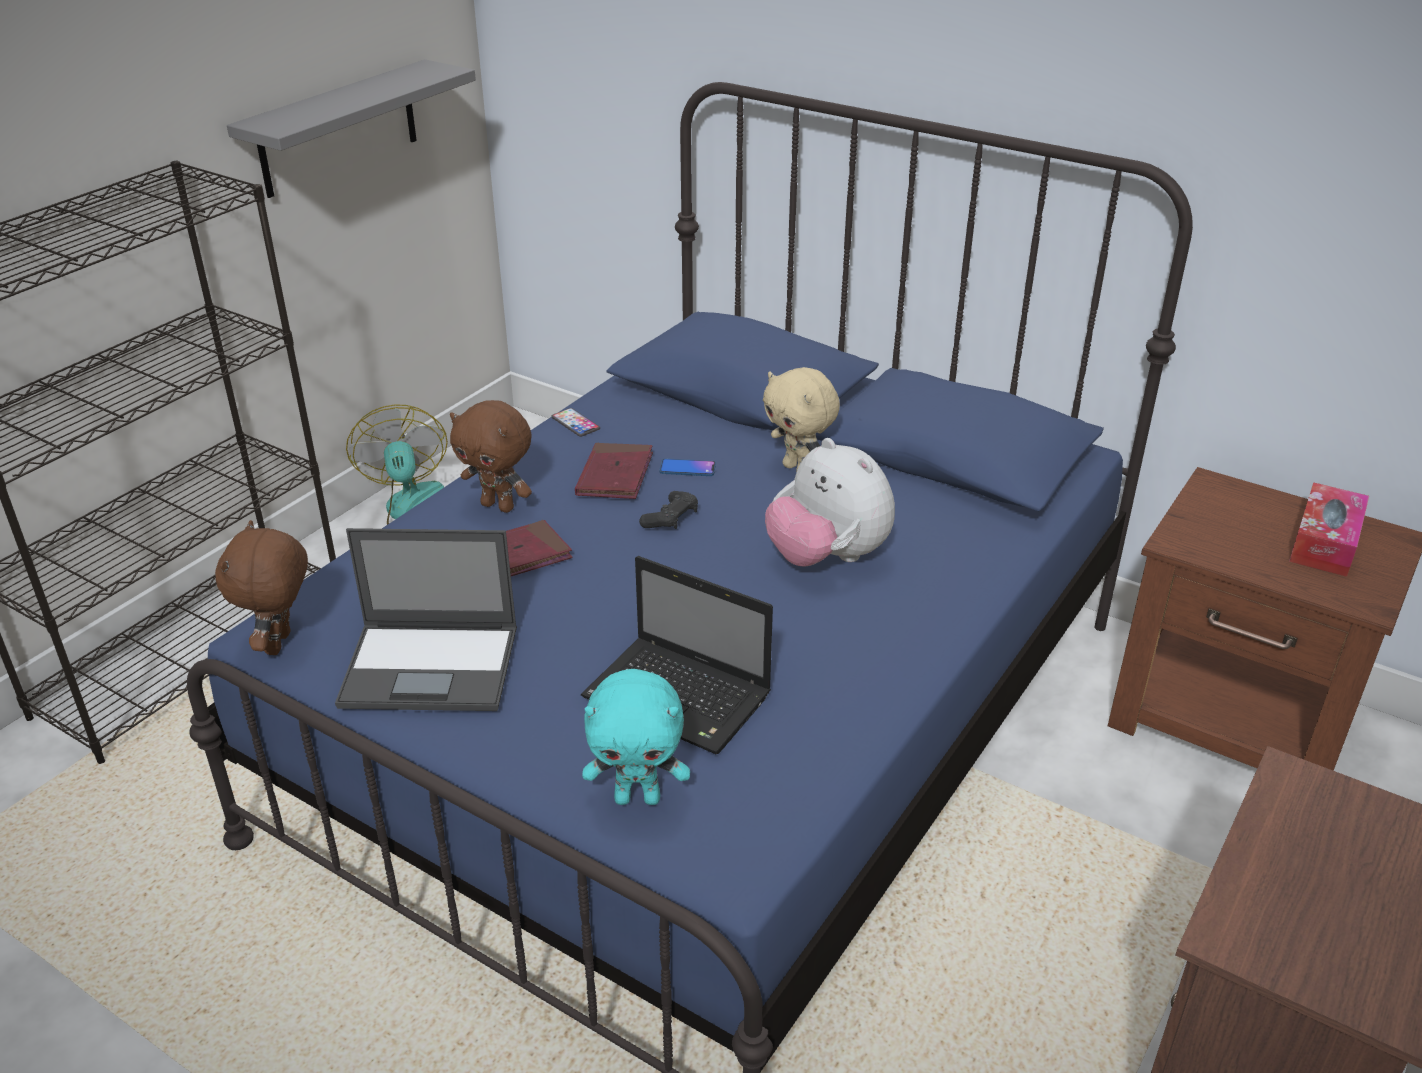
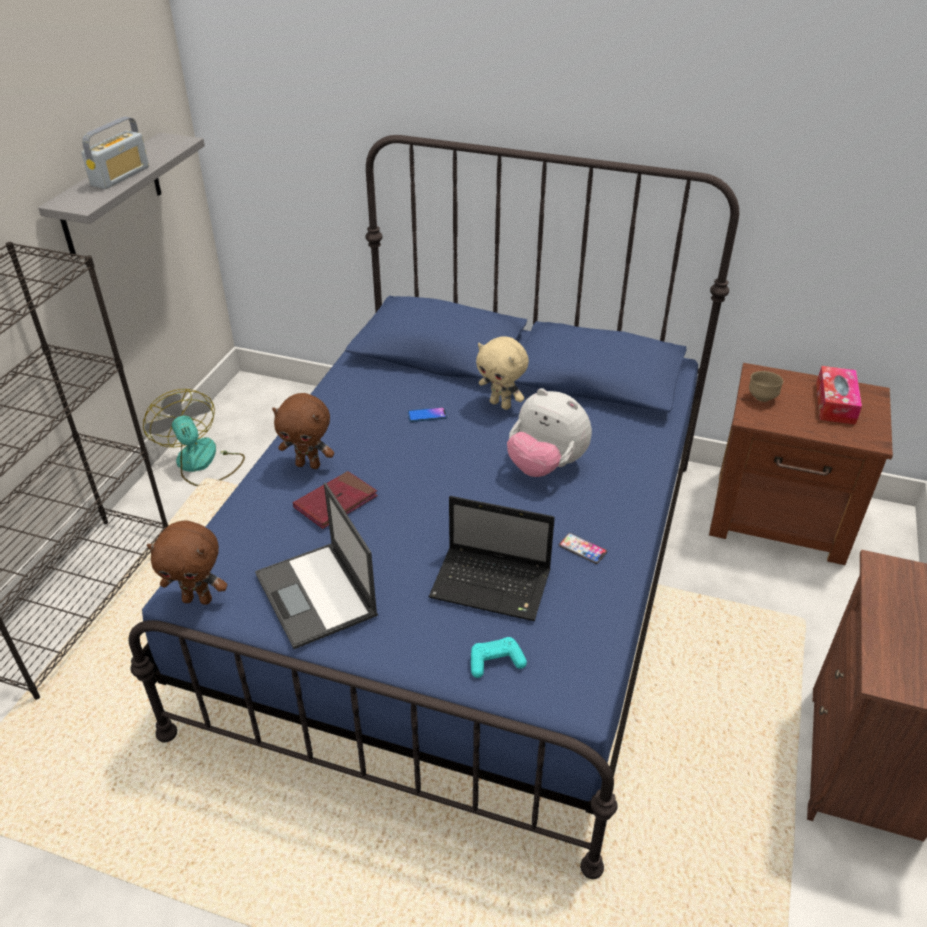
camera: 15 degrees left, 5 degrees up
(280, 644) = (198, 599): brown plush toy -> brown plush toy turned 75 degrees counterclockwise
(345, 101) = (120, 176): none -> radio
(432, 667) = (317, 595): laptop -> laptop turned 75 degrees clockwise
(575, 423) = (335, 392): phone -> phone (582, 549)
(615, 475) = (379, 428): red book -> none
(638, 797) = (495, 662): turquoise plush toy -> turquoise game controller
(671, 519) = (431, 455): black game controller -> none
(1205, 518) = (761, 398): none -> brown bowl

